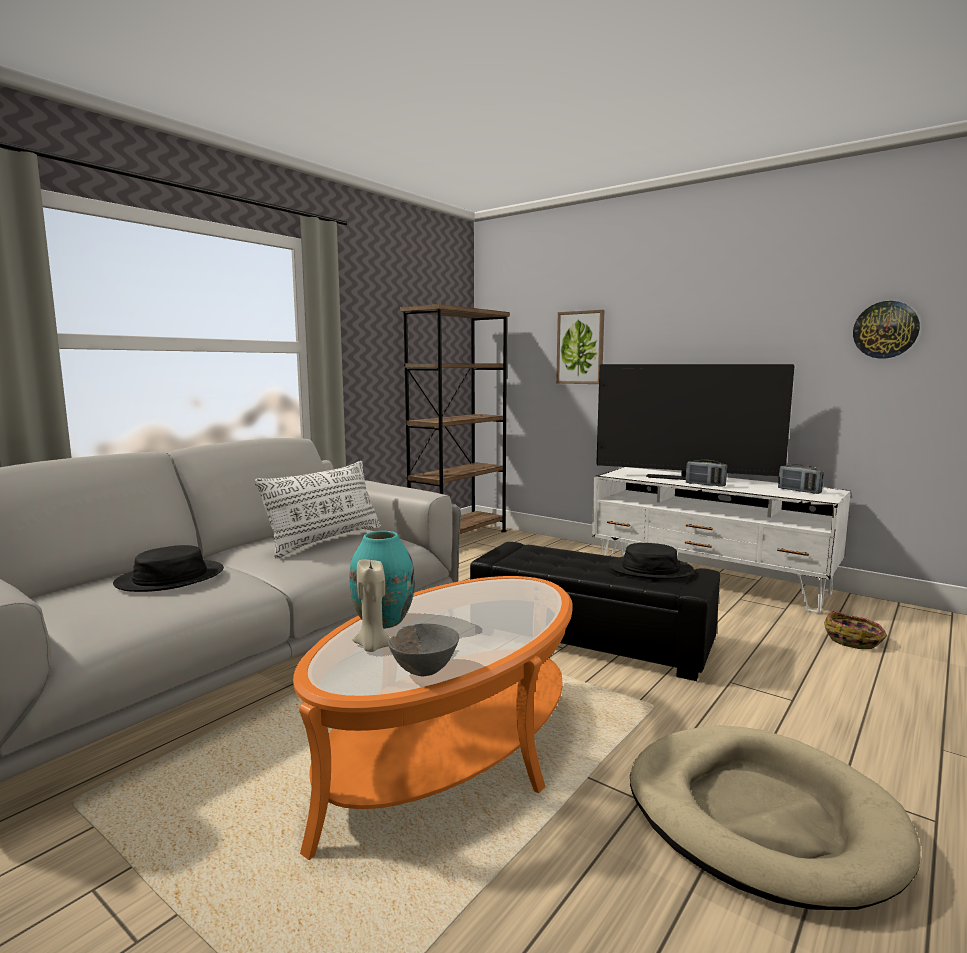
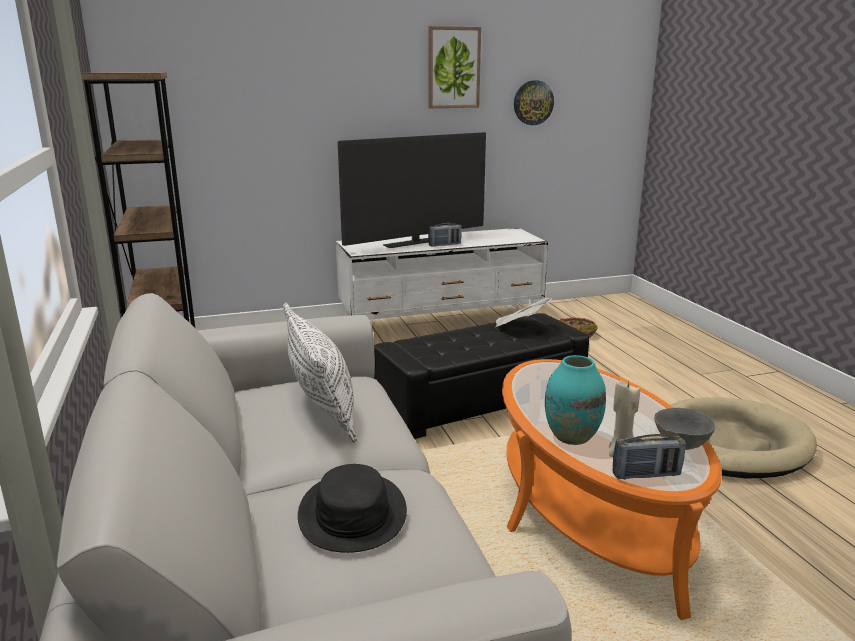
camera: 55 degrees left, 10 degrees up
(580, 347) = (267, 117): picture -> picture (453, 68)
(650, 569) = (520, 327): black hat -> newspaper
(799, 491) = (503, 236): radio -> radio (646, 475)

